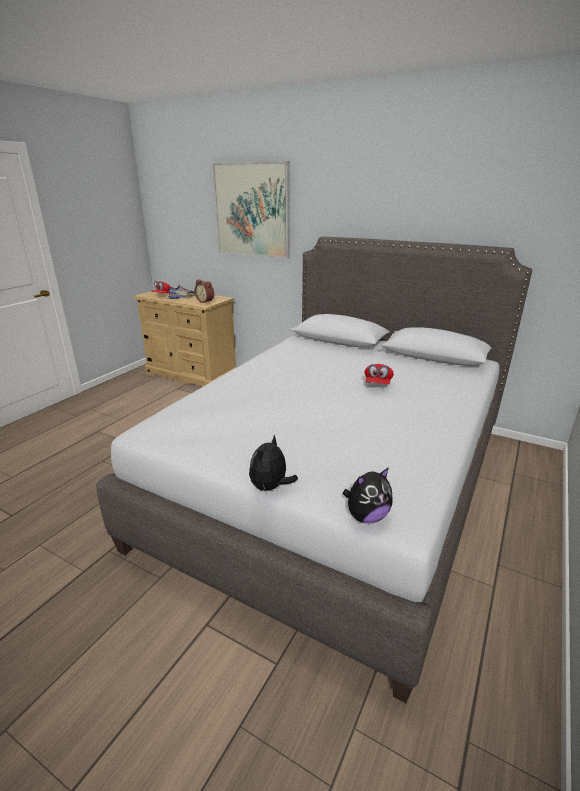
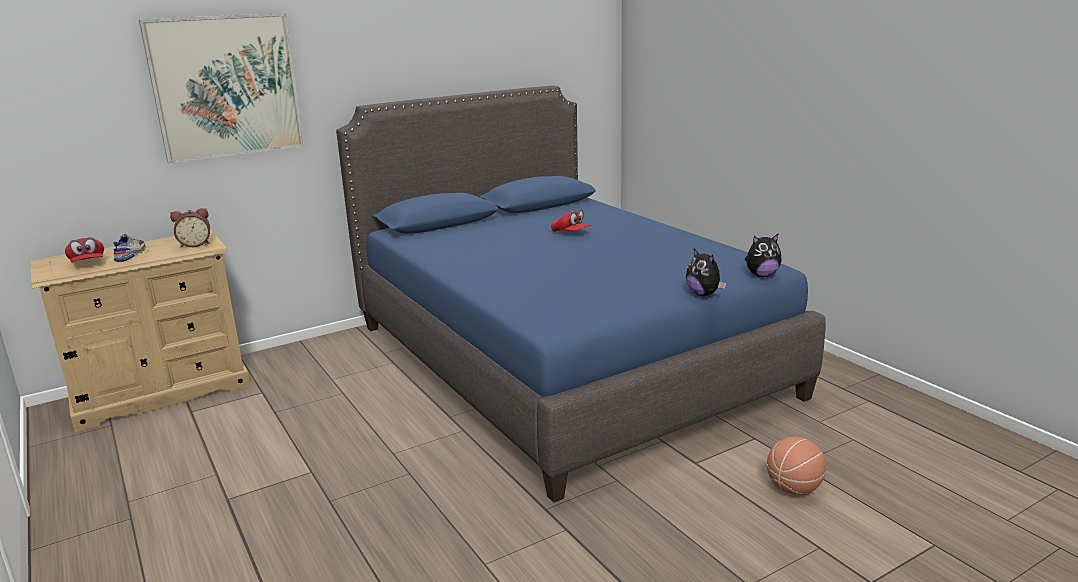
camera: 60 degrees left, 5 degrees down
(185, 733) = (794, 488): none -> basketball
(336, 483) = (562, 359): grey bed -> blue bed
(366, 516) = (761, 275): plush toy -> plush toy turned 75 degrees clockwise

